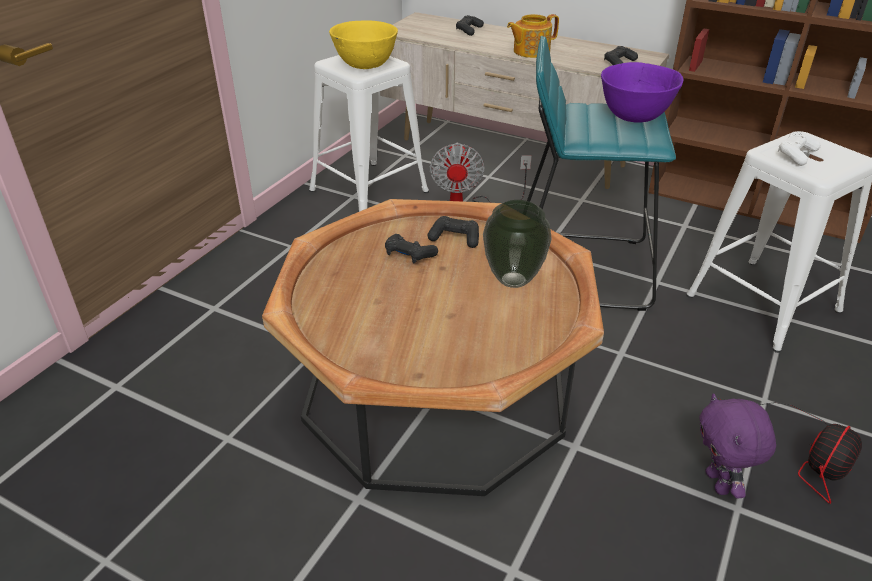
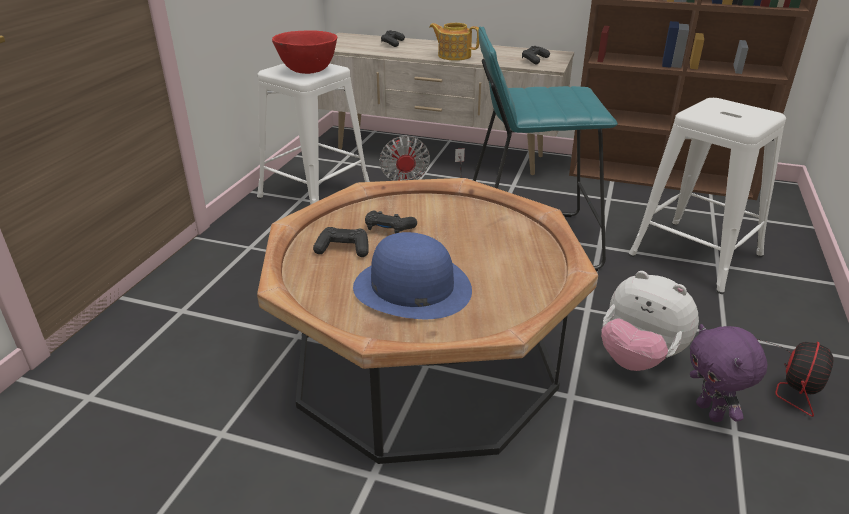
camera: 10 degrees left, 5 degrees down
(365, 65) = (307, 71): yellow bowl -> red bowl
(412, 323) = (411, 287): none -> blue hat
(455, 238) = (428, 211): black game controller -> black game controller (343, 249)
(512, 280) = (494, 241): vase -> none
(530, 51) = (454, 56): teapot -> teapot turned 60 degrees clockwise
(635, 116) = (570, 93): purple bowl -> none
(660, 414) = (639, 358): none -> plush toy
(796, 155) = (718, 114): white game controller -> none

